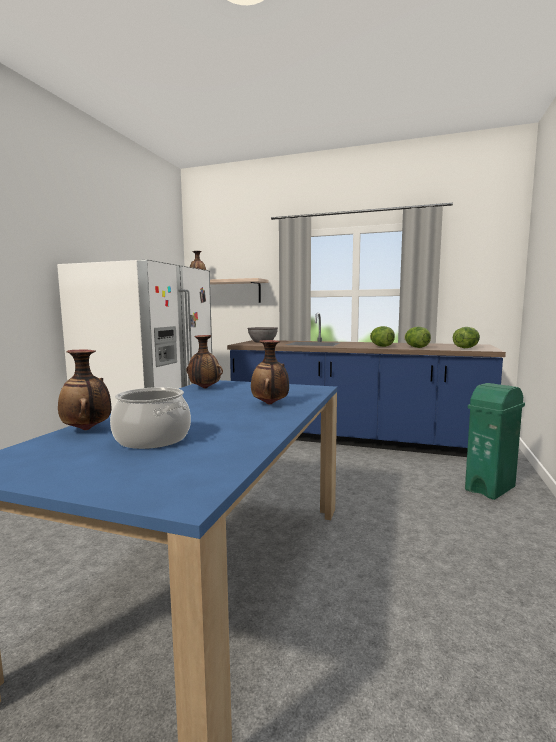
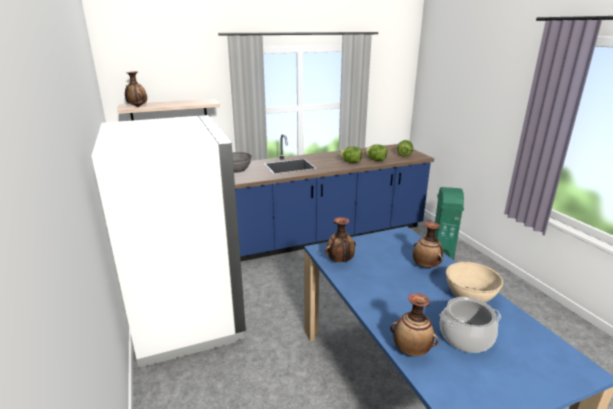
camera: 40 degrees left, 15 degrees up
(249, 425) = (469, 296): none -> beige bowl

